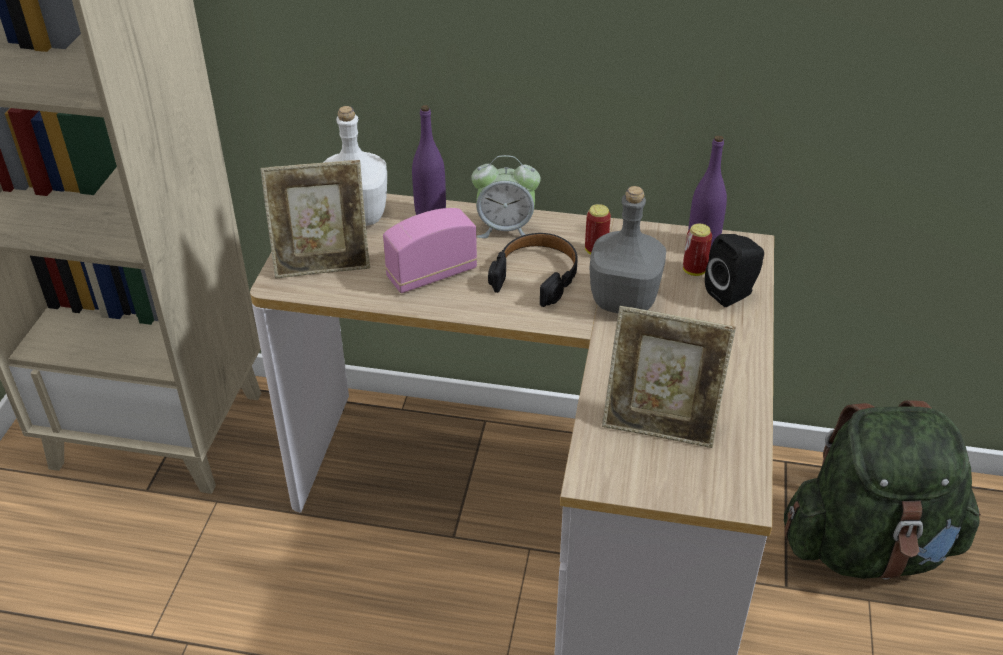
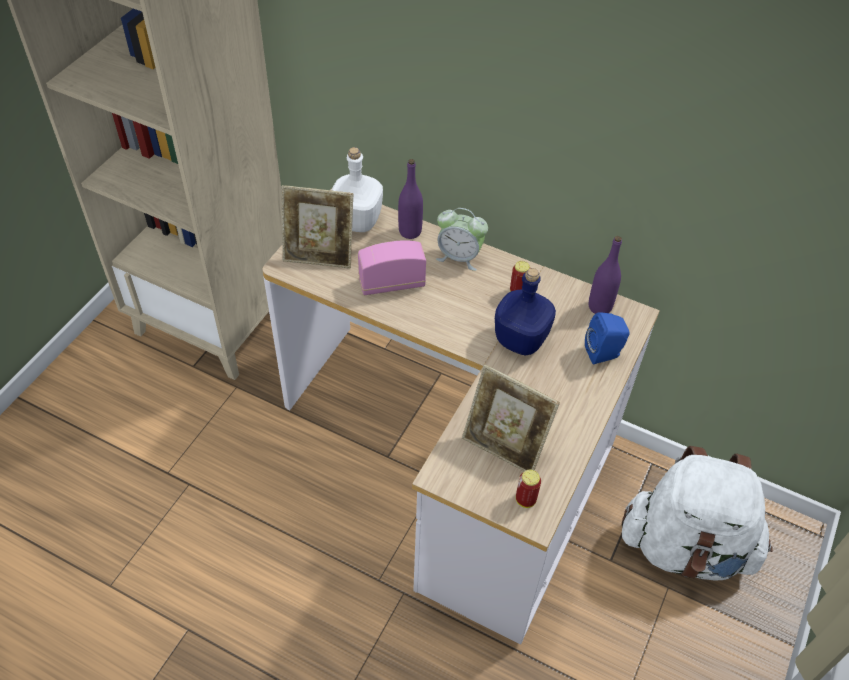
camera: 15 degrees right, 10 degrees up
(536, 276) = (465, 303): black headphones -> none
(624, 302) = (520, 340): grey bottle -> blue bottle
(694, 271) = (584, 327): can -> can (525, 500)
(733, 293) = (604, 353): black speaker -> blue speaker
(868, 547) = (686, 547): green backpack -> white backpack

